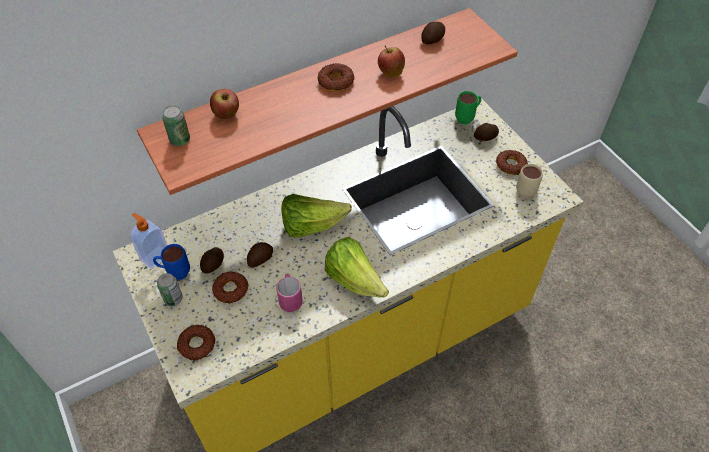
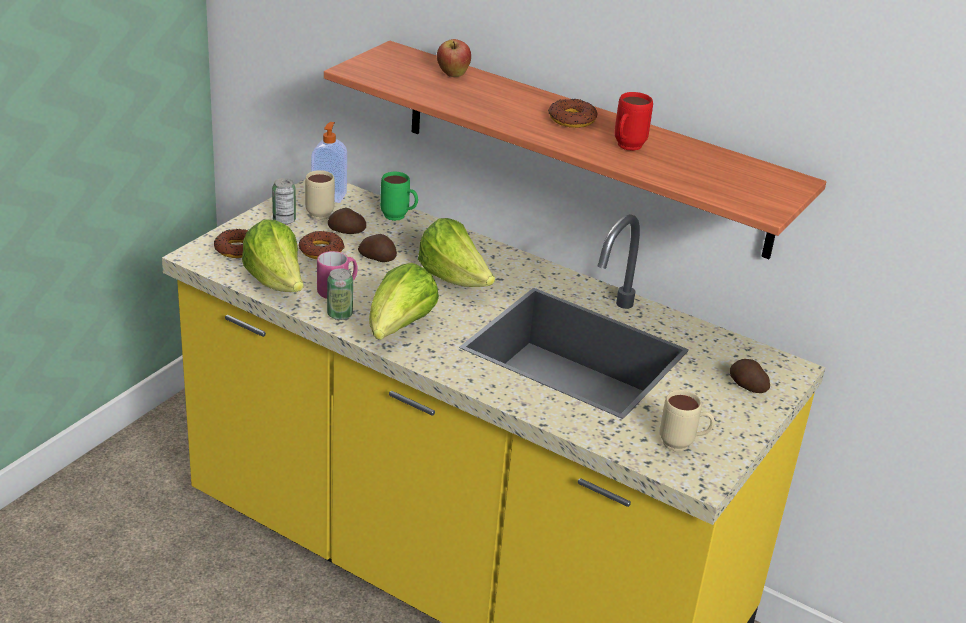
camera: 60 degrees right, 20 degrees down
(175, 273) = (317, 212): blue mug -> beige mug
(180, 140) = (394, 61): can -> can (339, 314)
(260, 334) = (276, 283): none -> lettuce
(390, 73) = (626, 148): apple -> red mug
(433, 40) = (723, 165): potato -> none
(467, 118) = (767, 362): green mug -> green mug (399, 218)
(511, 165) = (716, 420): donut -> none

